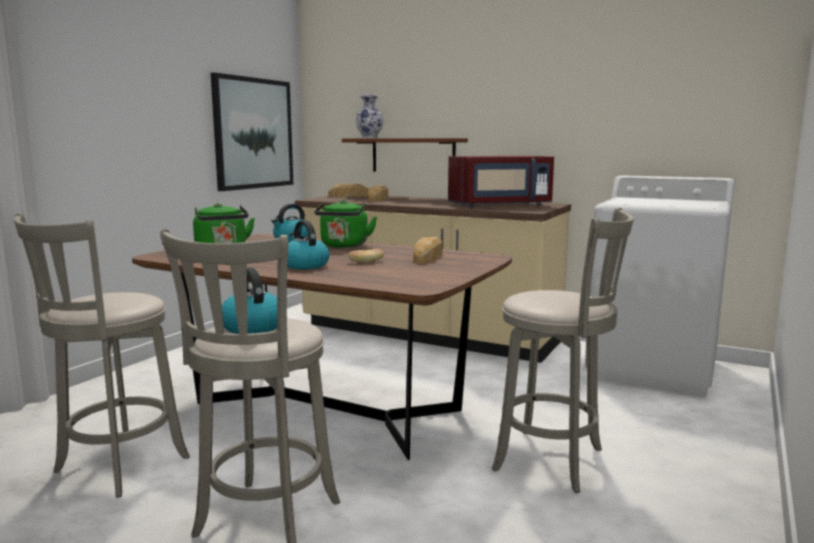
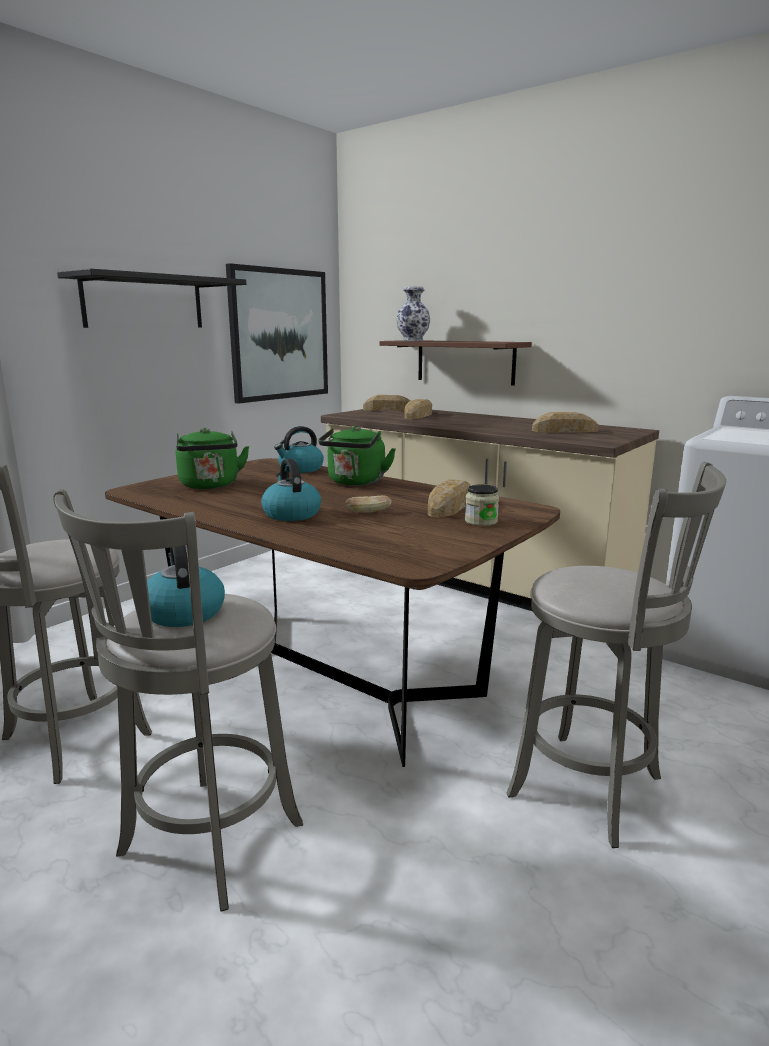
camera: 10 degrees right, 5 degrees up
(145, 103) = (144, 302): none -> black shelf
(456, 264) = (481, 521): none -> jar
(500, 205) = (564, 431): red microwave -> bread

